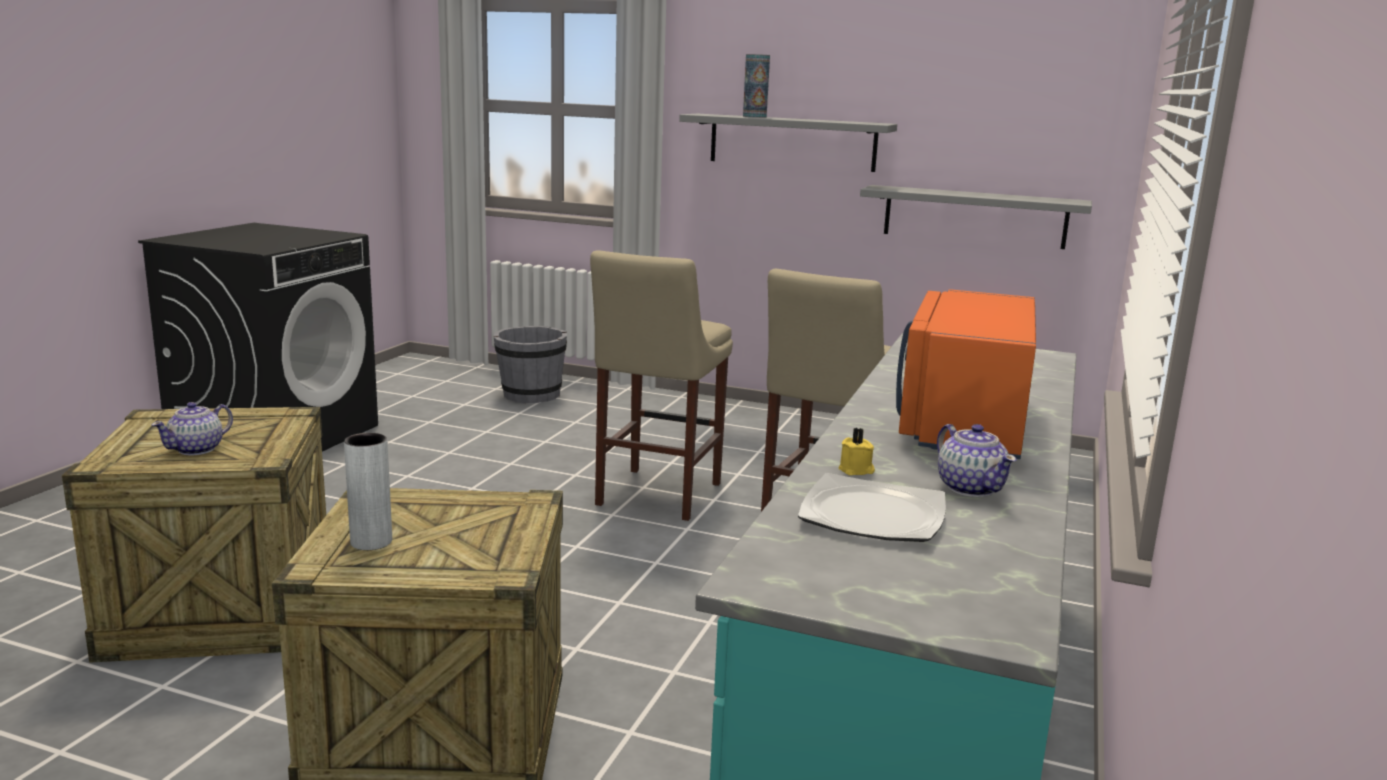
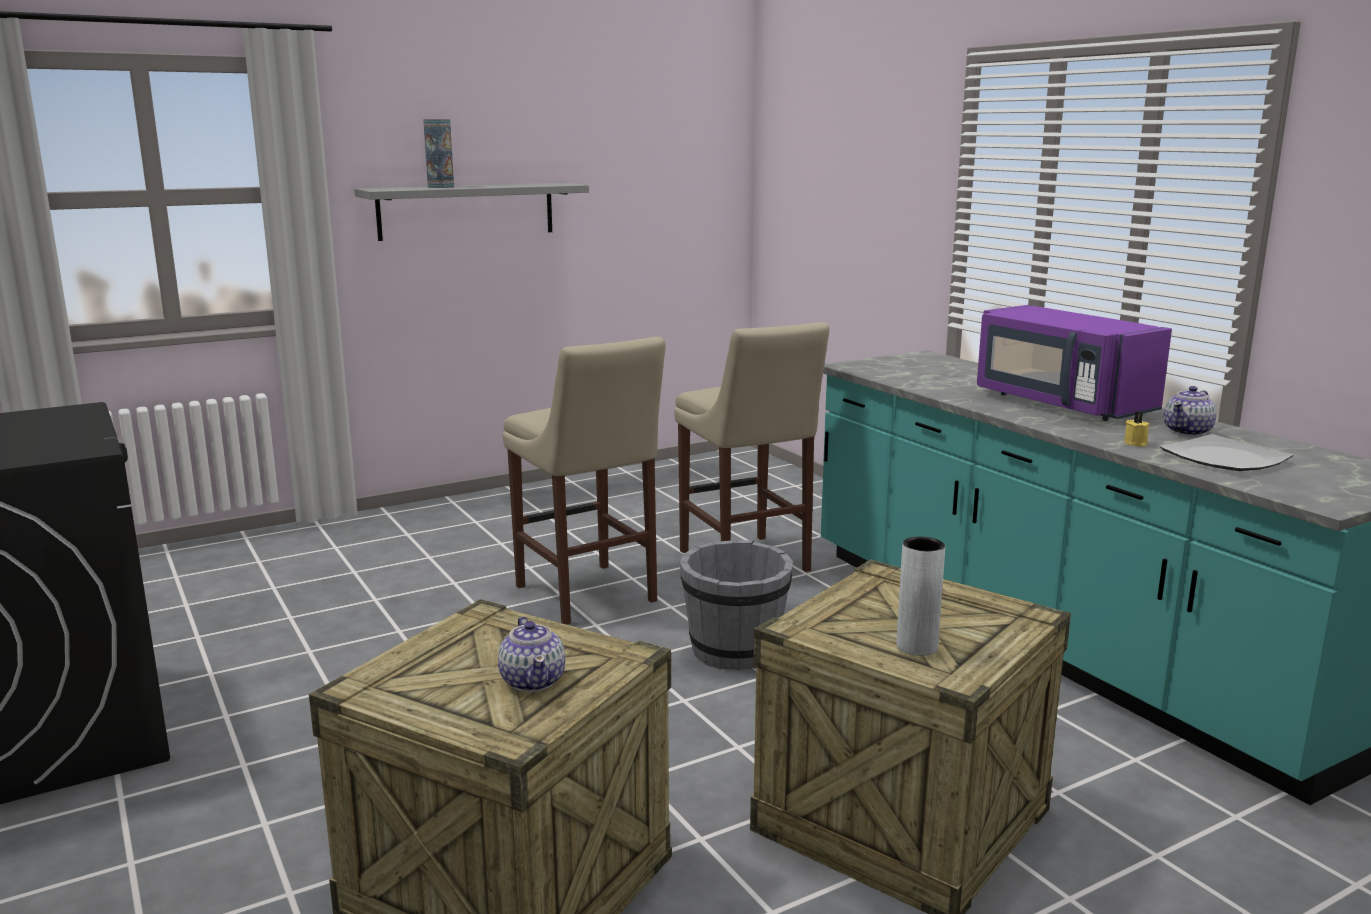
camera: 50 degrees left, 0 degrees up
(531, 395) = (237, 567): grey bucket -> grey bucket (735, 651)
(963, 423) = (1060, 404): orange microwave -> purple microwave
(970, 488) = (1188, 431): teapot -> teapot turned 120 degrees clockwise
(974, 216) = (641, 262): grey shelf -> none

